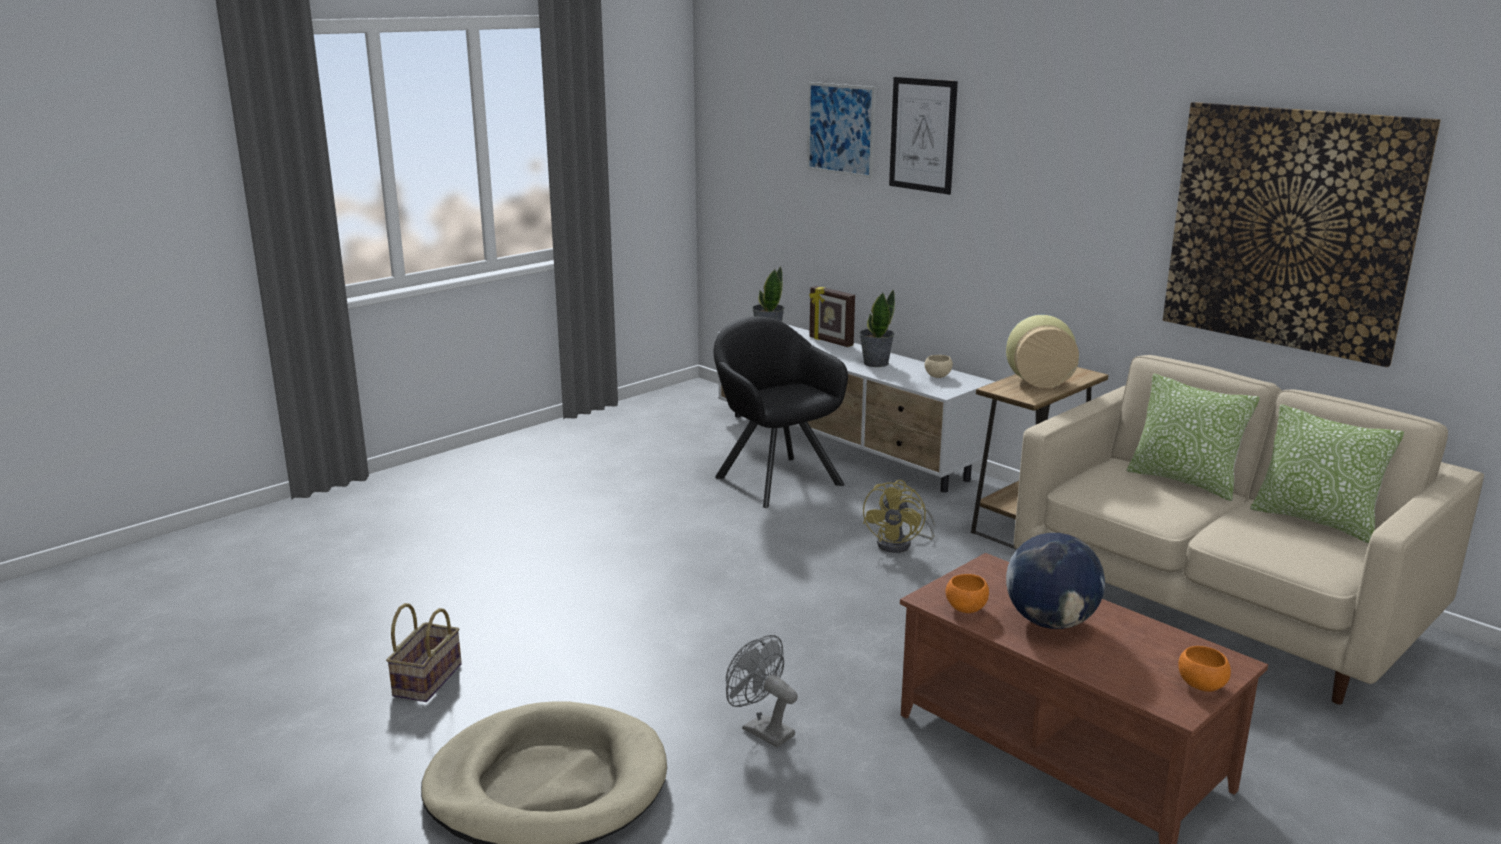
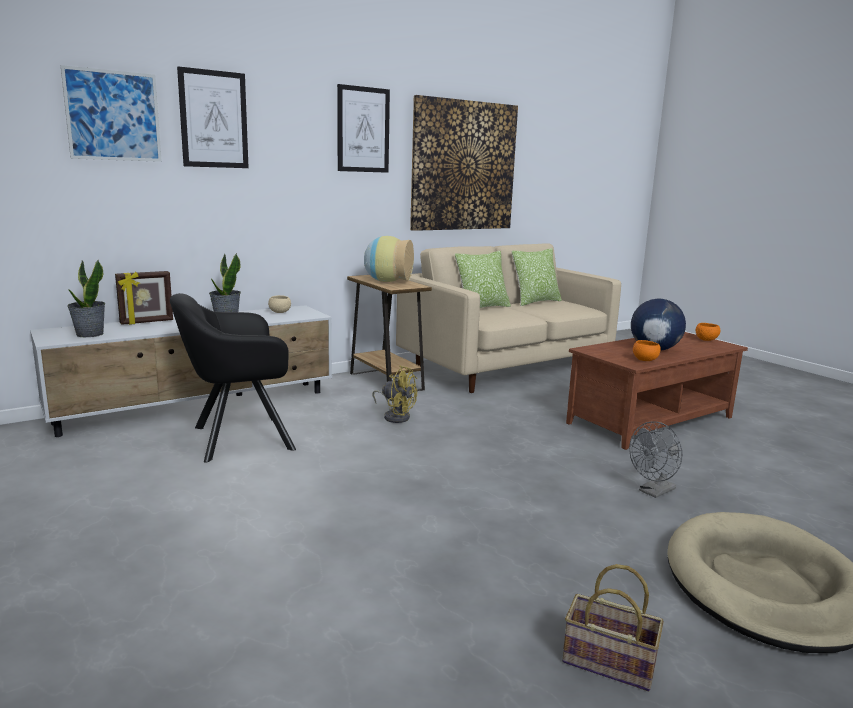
camera: 80 degrees left, 5 degrees down
(1102, 154) = (363, 130): none -> picture

